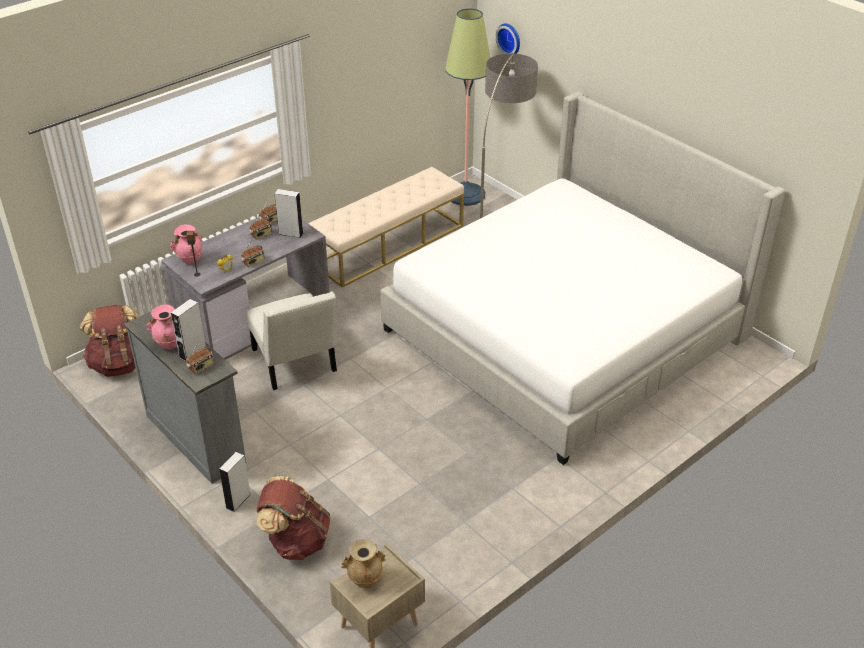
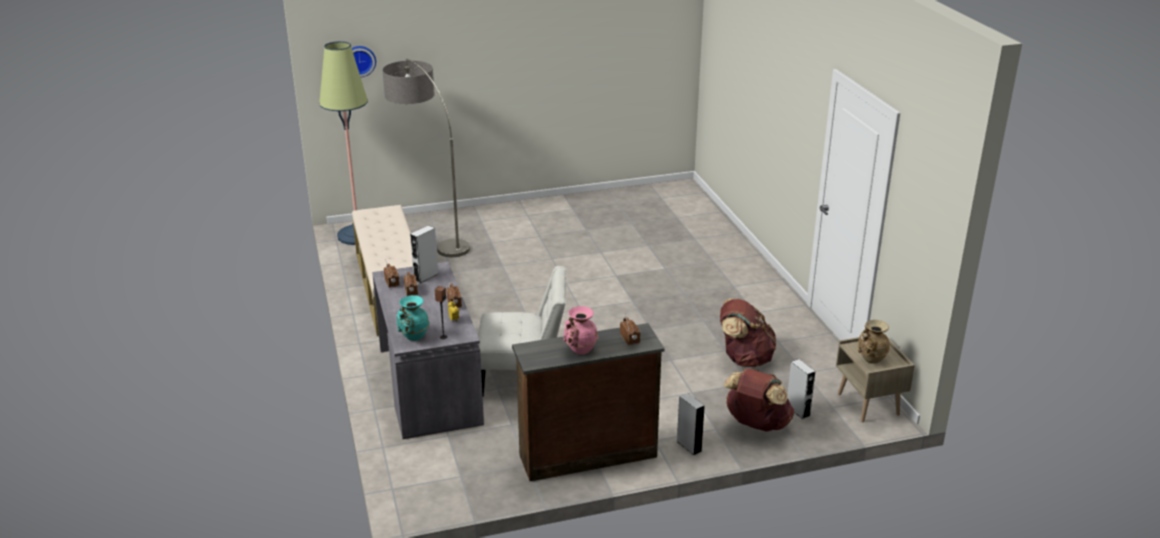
camera: 65 degrees left, 10 degrees down
(119, 364) = (425, 487): brown backpack -> brown backpack (744, 359)
(190, 260) = (413, 337): pink vase -> turquoise vase
(192, 352) = (603, 340): grey speaker -> grey speaker (798, 410)
(196, 438) = (586, 455): grey dresser -> brown dresser
(564, 333) = (596, 245): bed -> none

